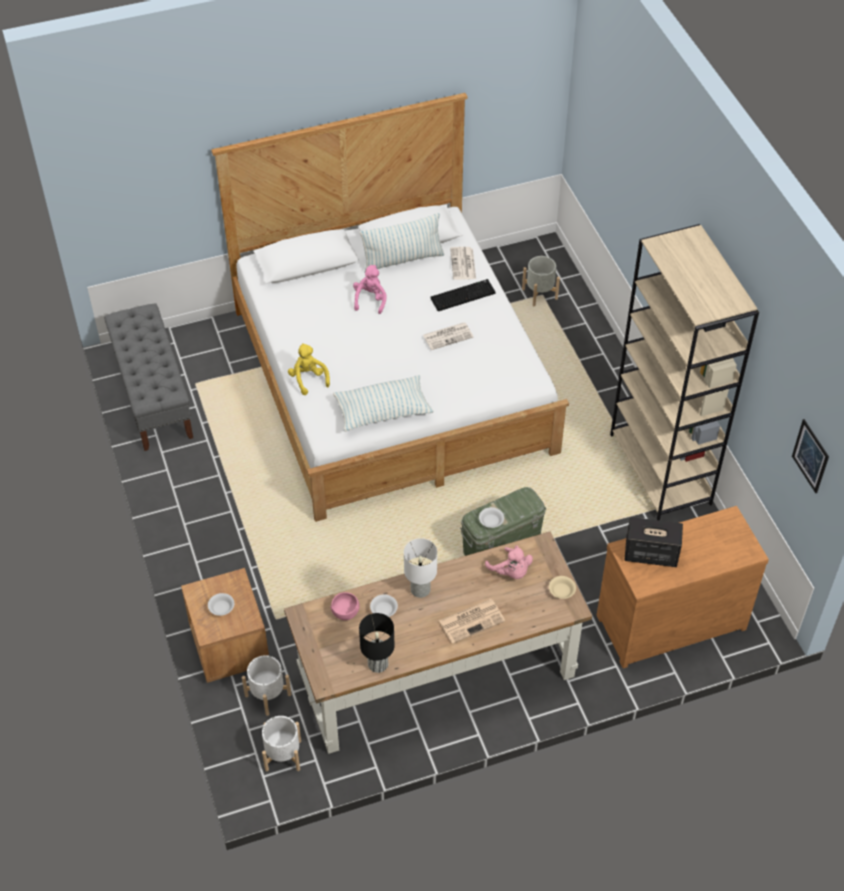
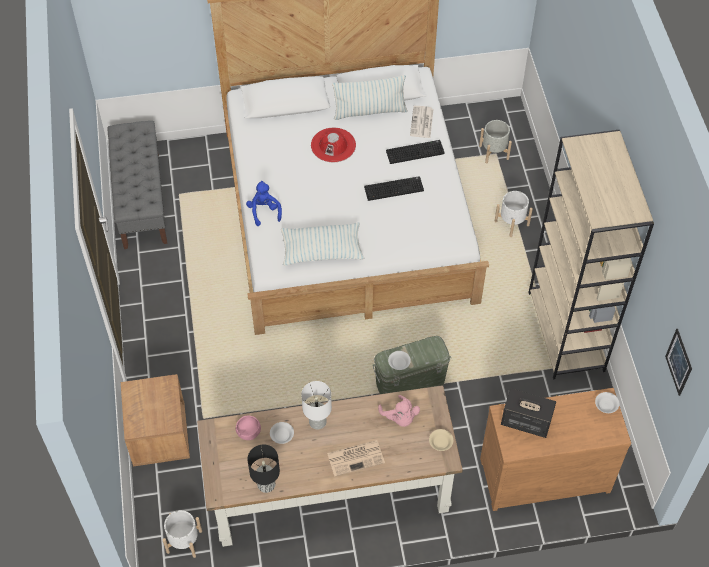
camera: 10 degrees right, 5 degrees up
(221, 608) = (150, 408): white bowl -> white bowl (606, 406)
(267, 695) = (182, 485): white planter -> white planter (511, 223)
(308, 379) = (264, 211): yellow plush toy -> blue plush toy
(370, 300) = (333, 145): pink plush toy -> red hat
(448, 336) = (394, 188): newspaper -> keyboard

